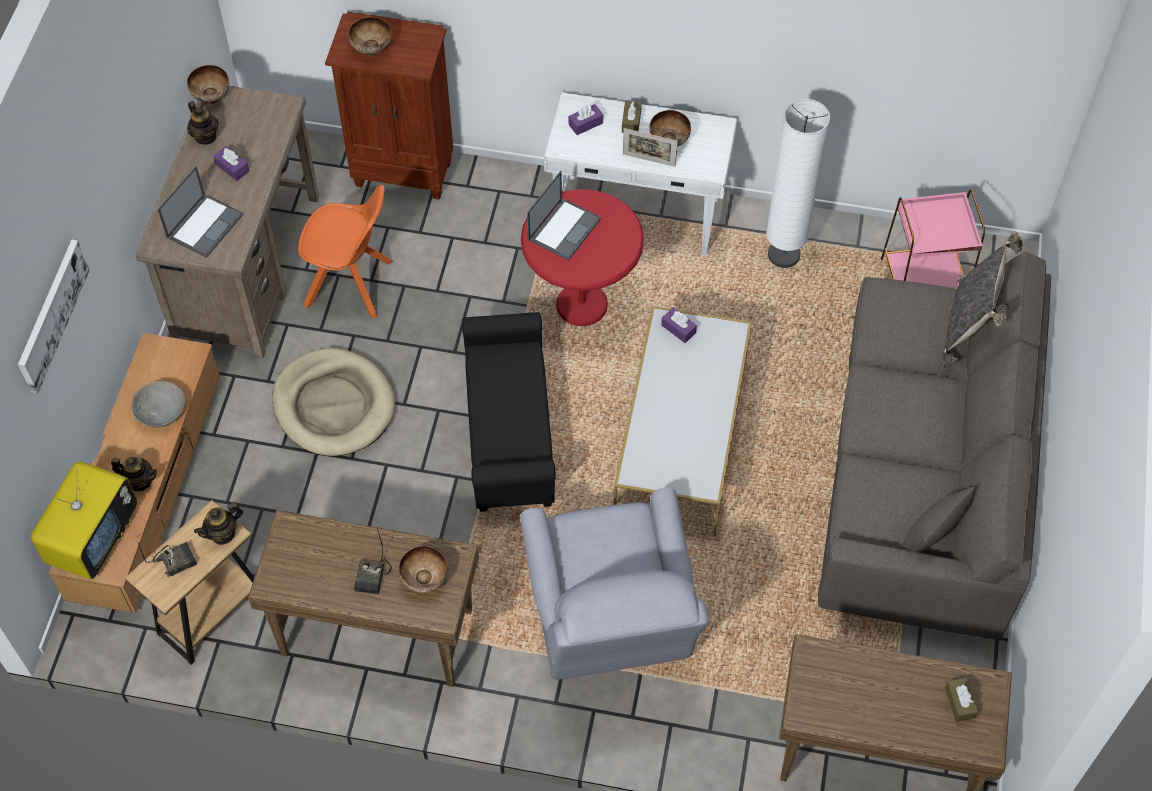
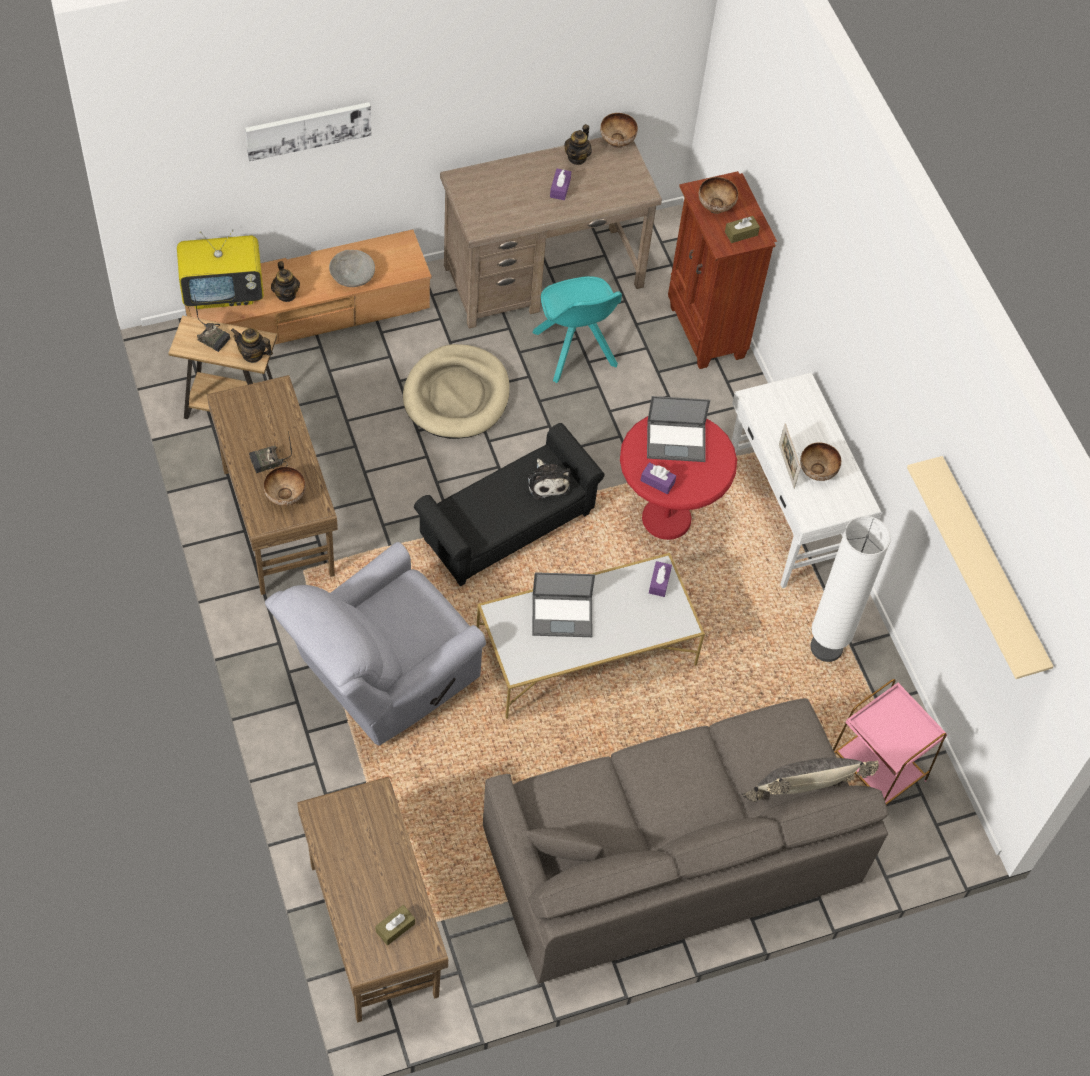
camera: 55 degrees right, 0 degrees up
(205, 225) = (495, 199): laptop -> laptop (563, 615)
(351, 284) = (575, 351): orange chair -> turquoise chair
(510, 366) = (547, 482): none -> plush toy
(585, 124) = (790, 404): purple tissue box -> purple tissue box (657, 482)
(631, 121) = (817, 435): brown tissue box -> brown tissue box (741, 233)
(922, 37) = (990, 569): none -> beige shelf

